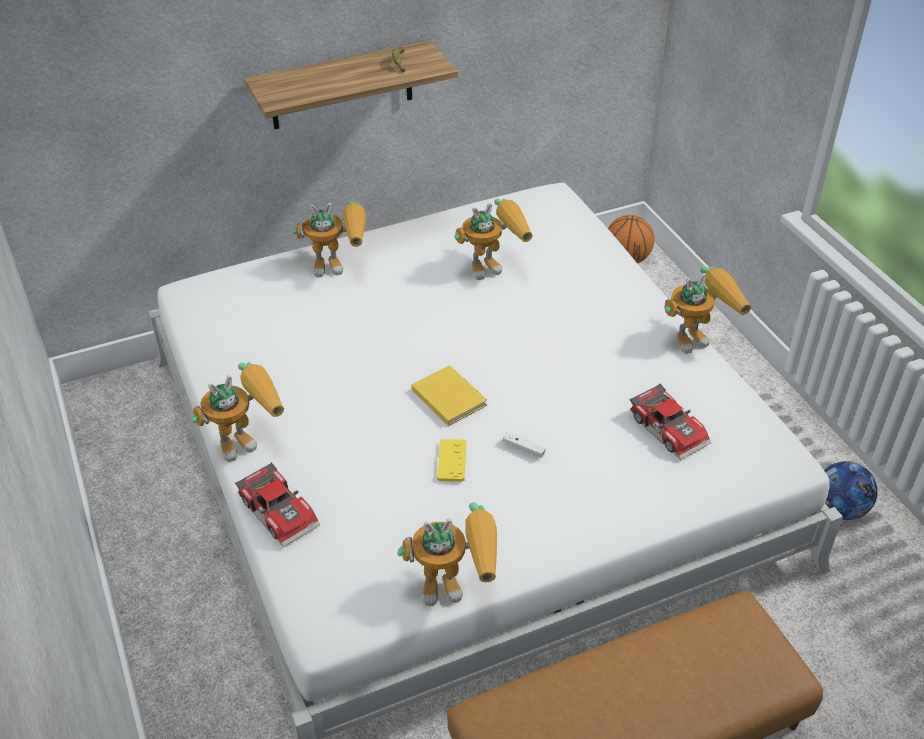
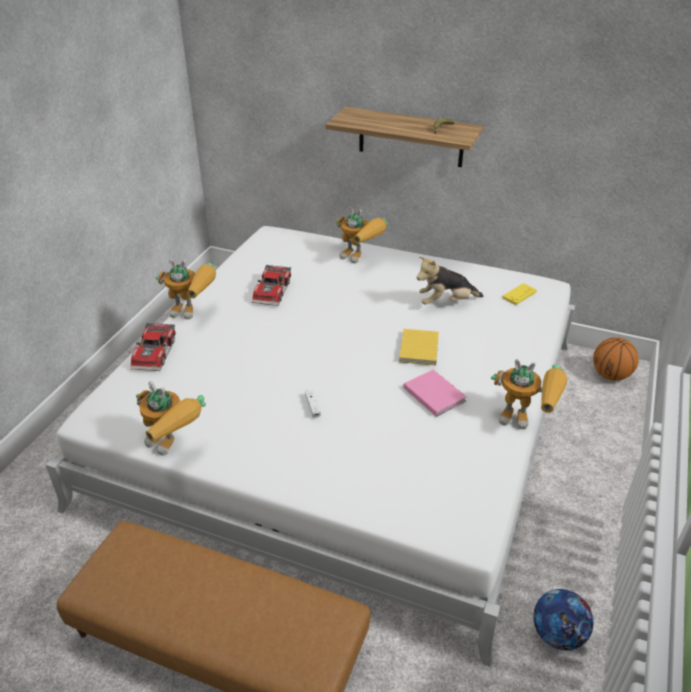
camera: 45 degrees right, 5 degrees down
(448, 396) = (314, 353): yellow book -> yellow book (420, 348)
(452, 461) = (265, 386): yellow game controller -> yellow game controller (519, 295)
(494, 264) = (446, 302): toy robot -> plush toy
(602, 362) = (434, 393): none -> pink book
(670, 428) = (419, 457): toy car -> toy car (274, 291)

